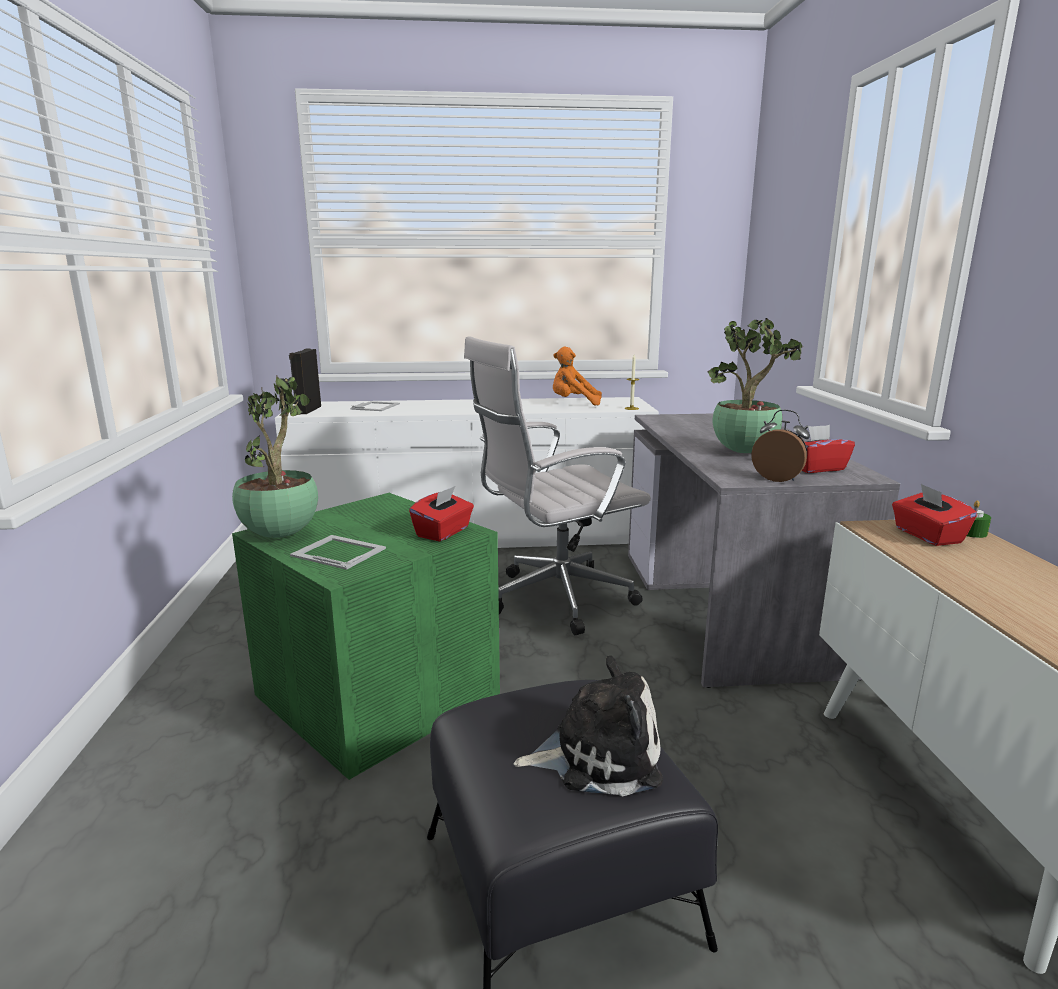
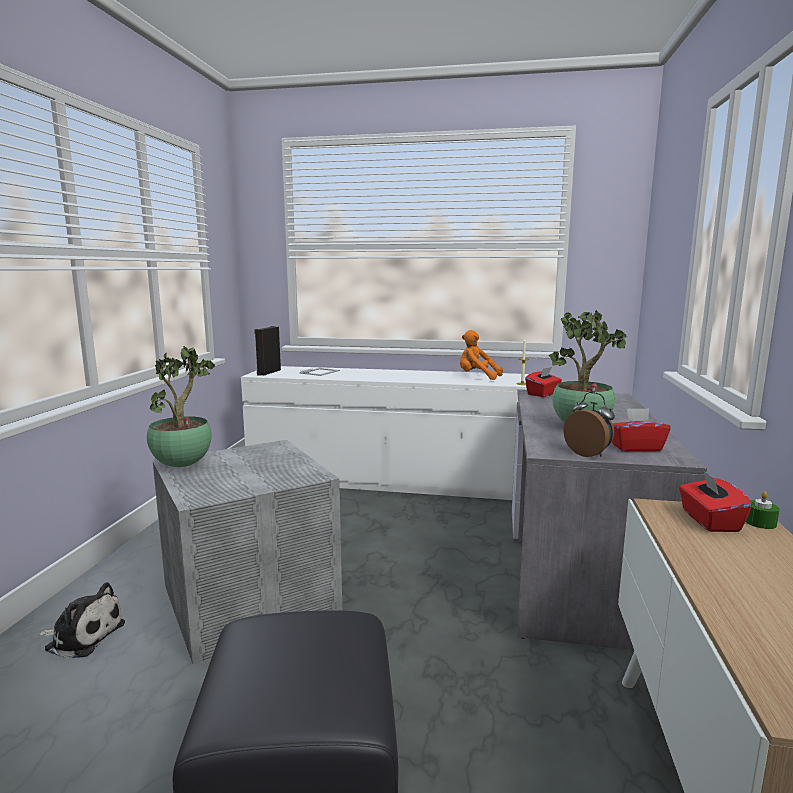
camera: 15 degrees right, 5 degrees down
(338, 551) = (210, 482): picture frame -> none
(378, 691) = (251, 598): green storage box -> grey storage box
(443, 532) = (297, 474): red tissue box -> red tissue box (543, 394)
(553, 600) = (427, 541): white office chair -> none
(598, 755) = (316, 677): plush toy -> plush toy (82, 636)

